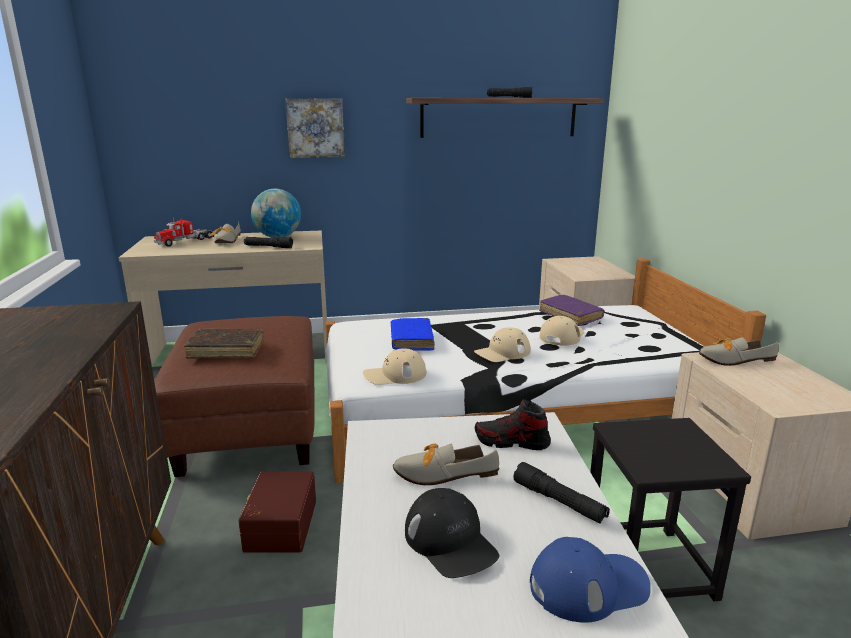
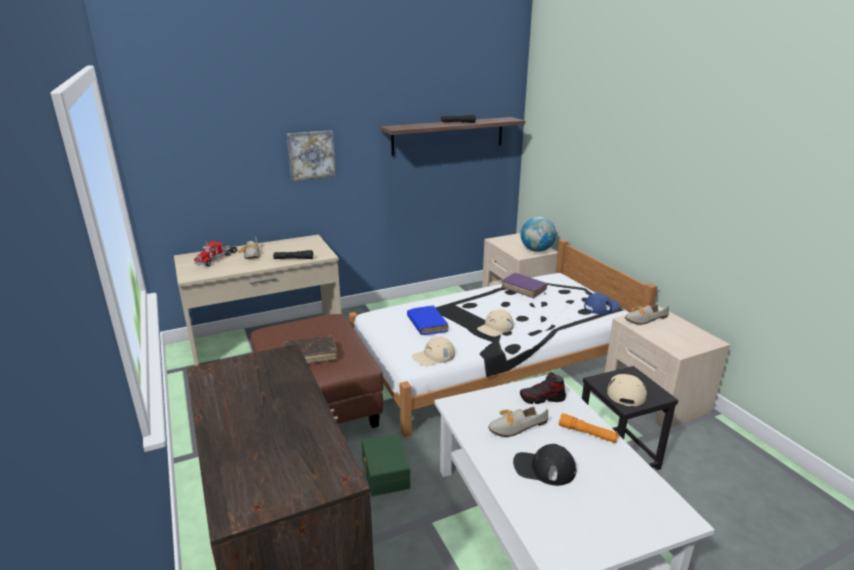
camera: 15 degrees left, 5 degrees up
(278, 237) = (290, 246): globe -> globe (536, 250)
(279, 525) = (384, 473): brown storage box -> green storage box
(450, 541) = (544, 468): black cap -> black cap turned 150 degrees clockwise
(559, 502) = (587, 433): black flashlight -> orange flashlight
(562, 336) = (527, 308): beige cap -> beige cap (626, 391)
(588, 585) = (624, 478): blue cap -> blue cap (601, 307)

